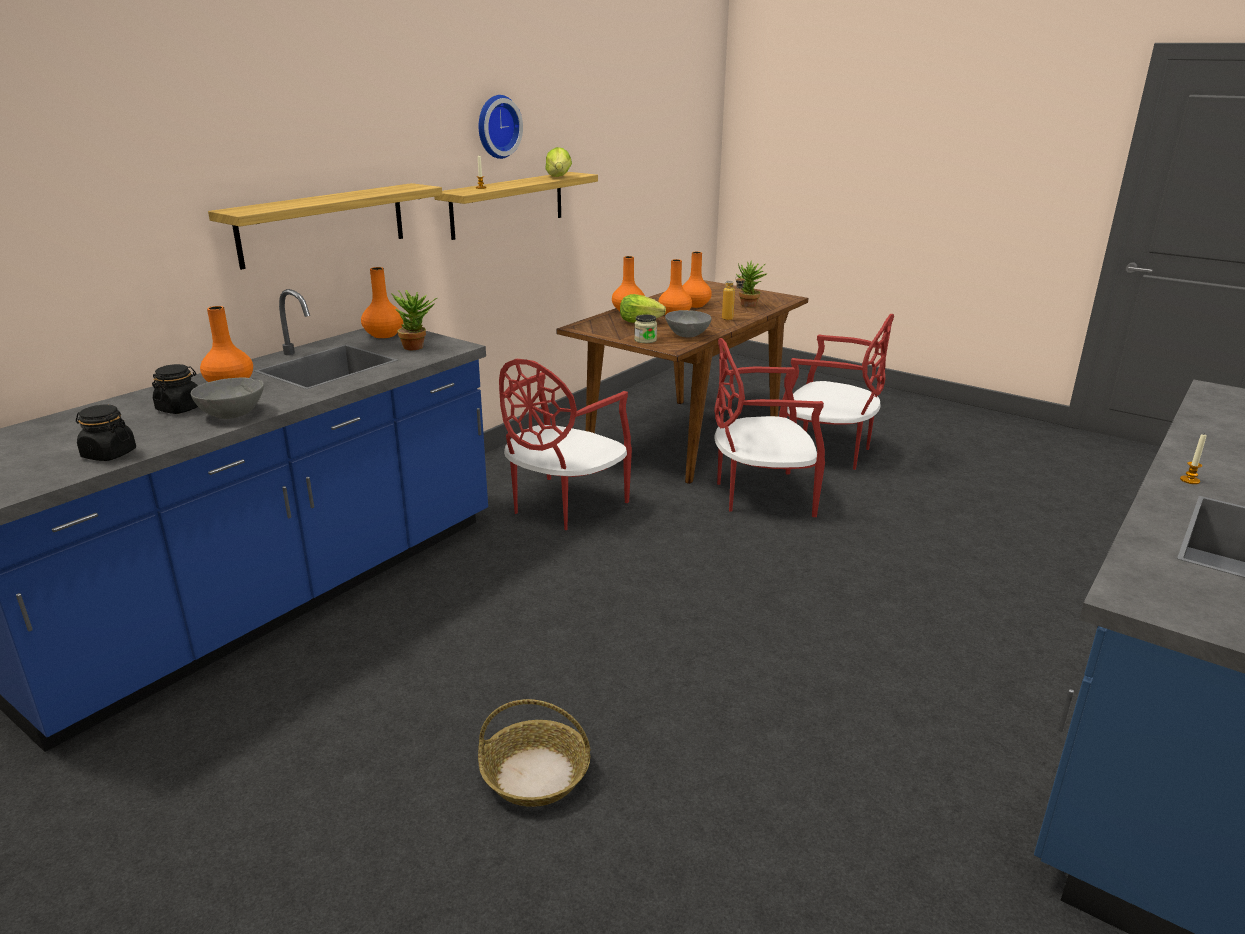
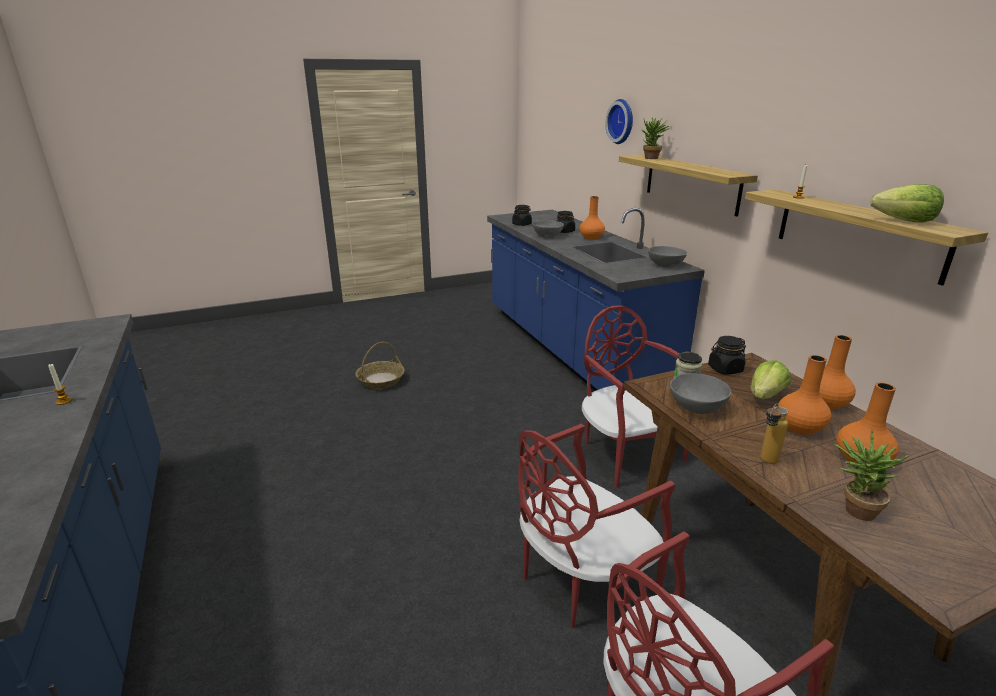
camera: 120 degrees right, 0 degrees up
(383, 335) = (665, 265): orange vase -> grey bowl
(417, 347) = (628, 269): potted plant -> potted plant (651, 158)
(496, 126) = (868, 143): wall clock -> wall clock (622, 121)
(606, 332) = (725, 369): none -> black jar
(760, 495) = (581, 580): red chair -> red chair turned 150 degrees counterclockwise

